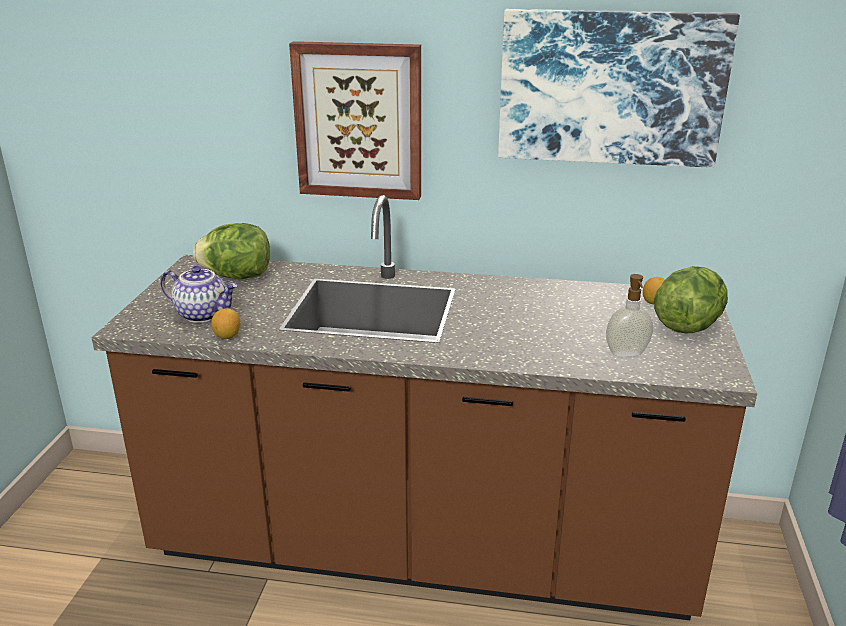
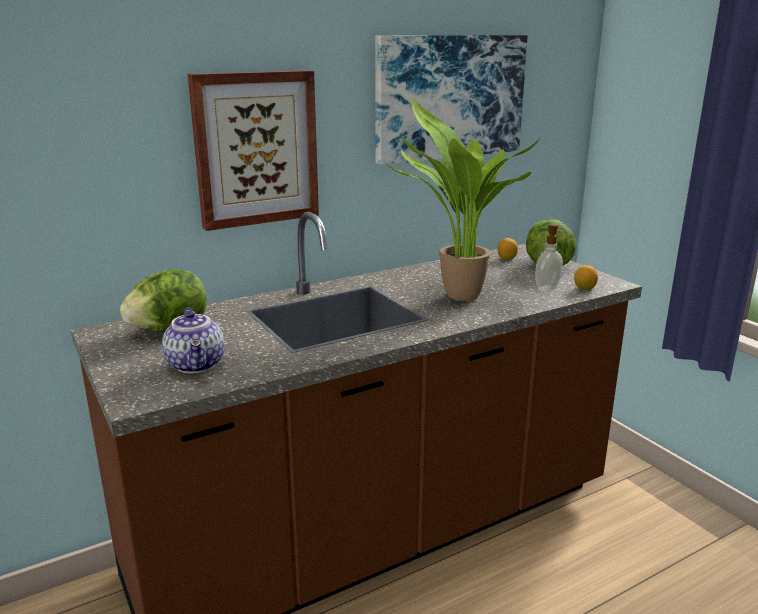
camera: 40 degrees left, 5 degrees down
(203, 314) = (197, 365): teapot -> teapot turned 90 degrees clockwise
(227, 336) = (256, 372): lemon -> lemon (584, 288)
(510, 329) = (457, 297): none -> potted plant

